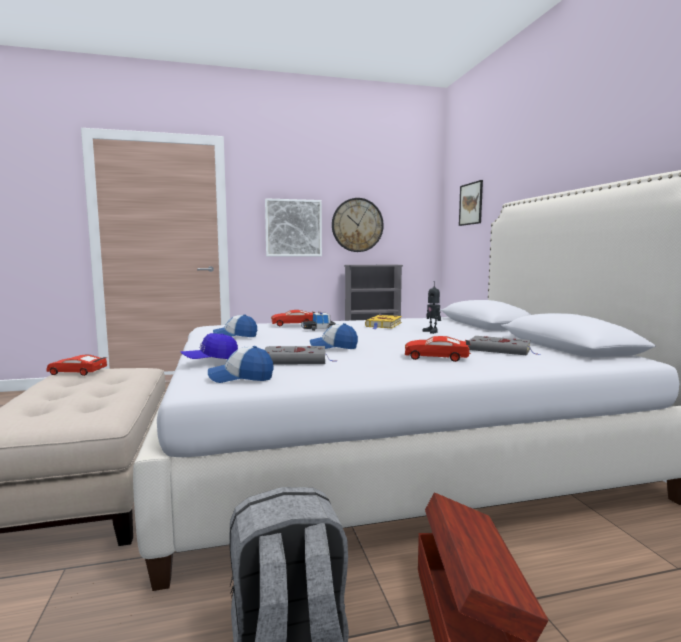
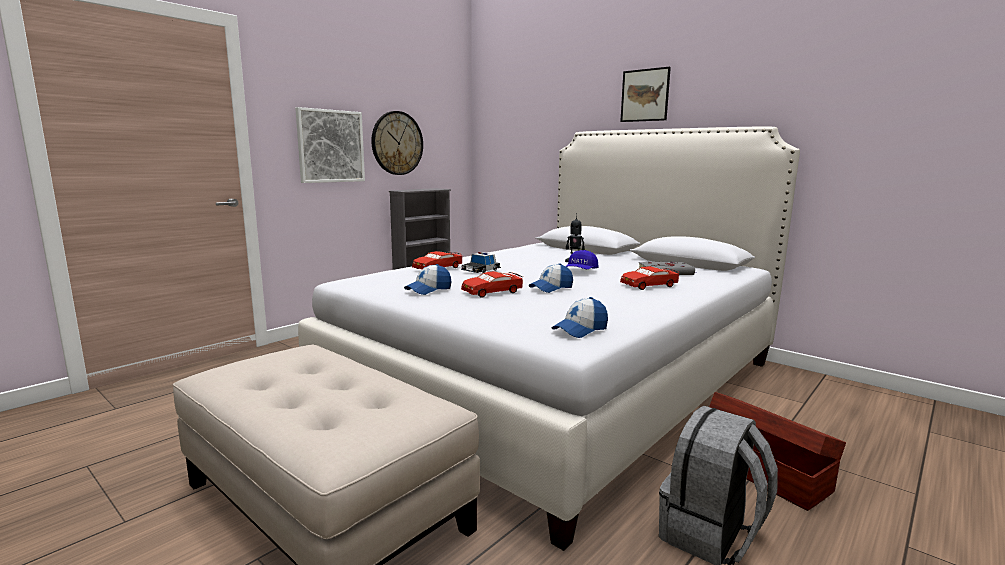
camera: 35 degrees left, 5 degrees up
(78, 372) = (233, 368): red toy car -> red toy car (492, 292)
(211, 361) = (502, 320): blue cap -> blue cap (581, 271)
(296, 360) = (566, 306): grey book -> none
(384, 325) = (518, 259): yellow book -> none
(471, 203) = (518, 126): picture -> picture (645, 95)

